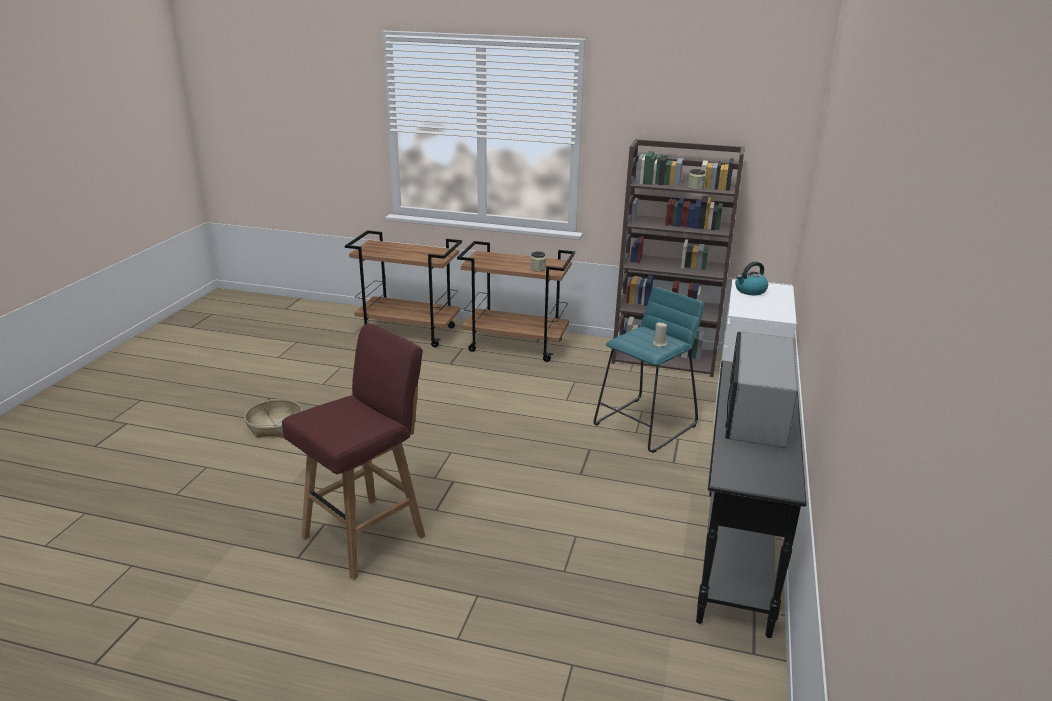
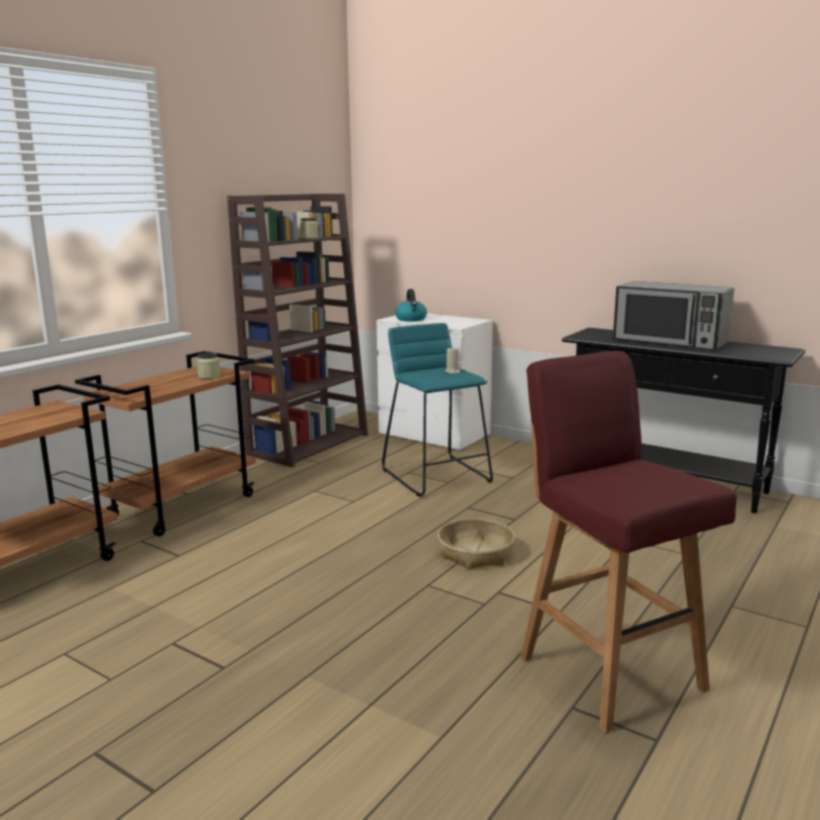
camera: 70 degrees left, 10 degrees down
(275, 425) = (222, 749): basket -> basket (475, 553)

